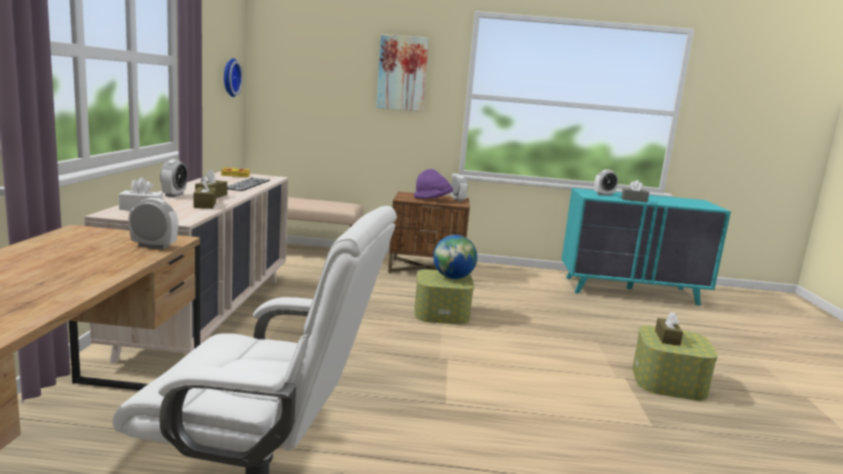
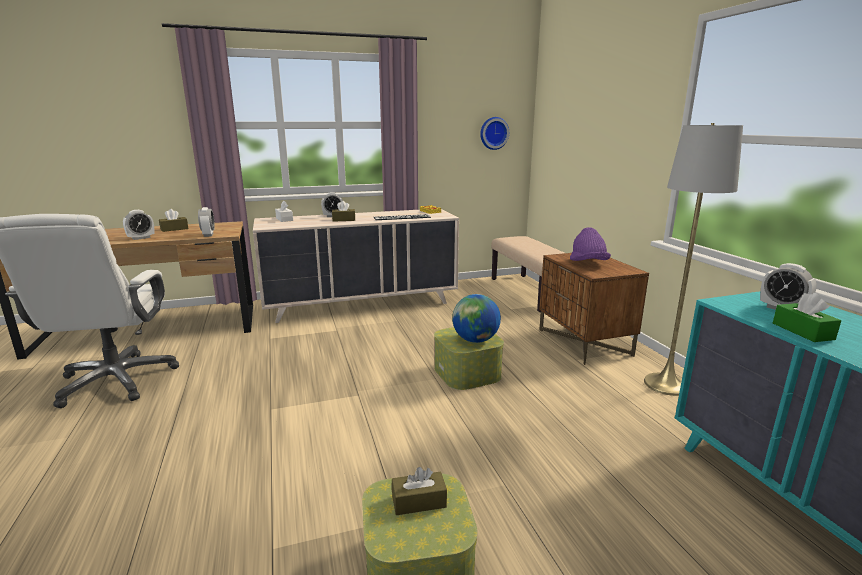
camera: 70 degrees right, 5 degrees up
(205, 204) = (315, 223): brown tissue box -> brown tissue box (174, 229)
(402, 73) = (624, 114): picture -> none
(457, 199) = (620, 270): alarm clock -> alarm clock (141, 238)
(504, 272) = (666, 384): none -> grey floor lamp
(634, 200) = (802, 331): grey tissue box -> green tissue box

